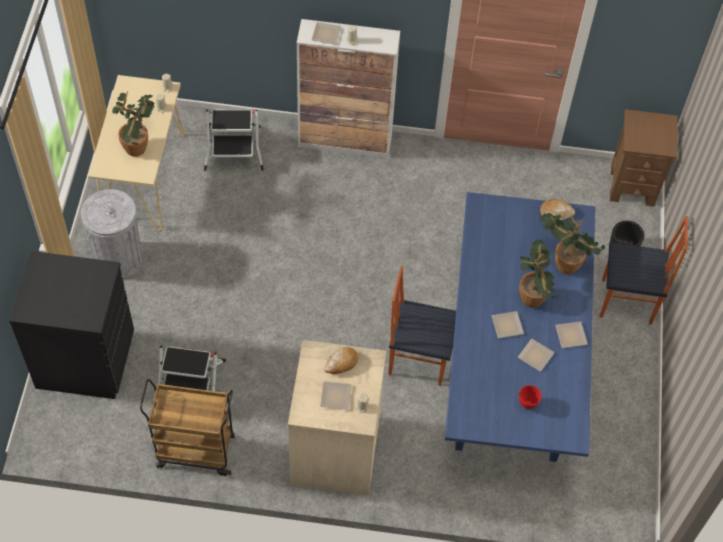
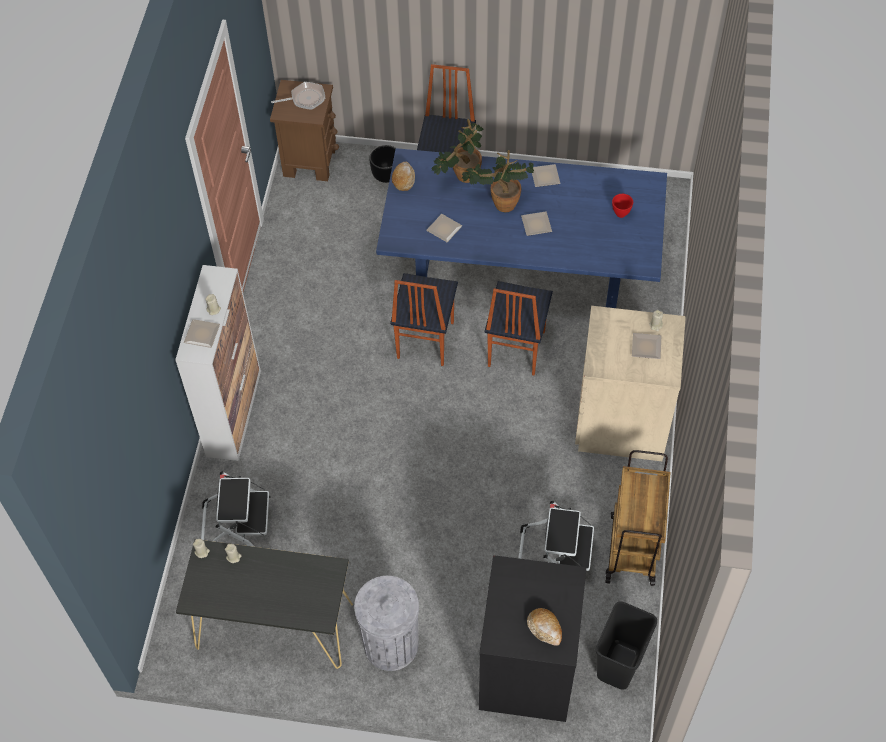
camera: 85 degrees left, 0 degrees up
(82, 434) = (619, 665): none -> black trash can
(139, 145) = (289, 578): potted plant -> none
(144, 178) = (274, 625): beige console table -> black console table
(341, 363) = (608, 342): bread -> bread (545, 628)
(425, 282) = (424, 340): none -> chair
(535, 357) = (570, 204): plate -> plate (445, 229)
(654, 135) = (305, 99): none -> frying pan

